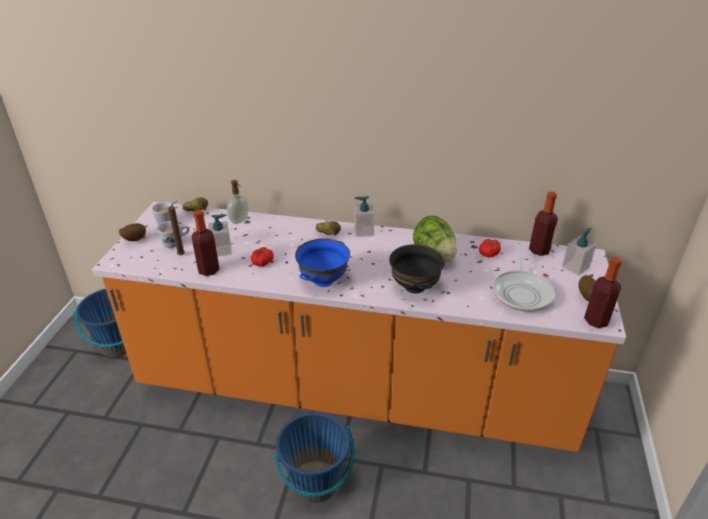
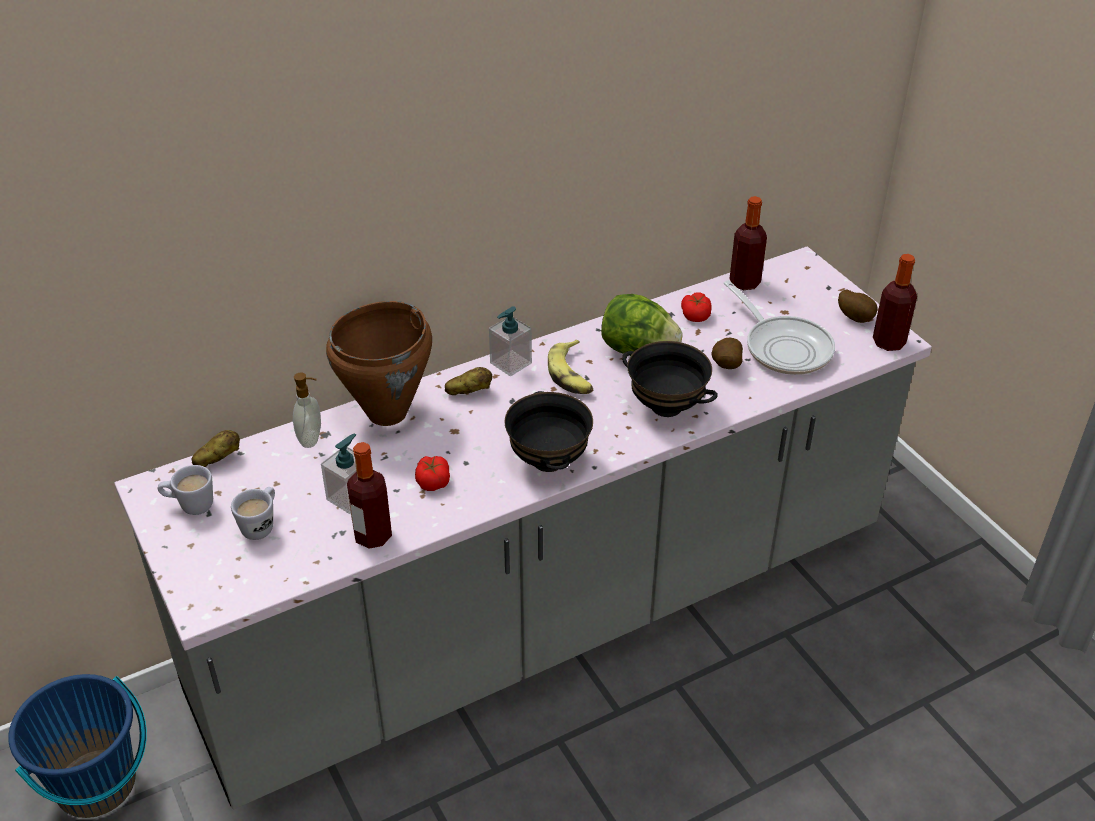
camera: 40 degrees left, 5 degrees up
(134, 240) = (183, 558): potato -> potato (725, 367)
(182, 255) = (300, 537): brown candle -> none
(283, 226) = (388, 413): none -> brown cooking pot
(315, 482) = (622, 760): blue bucket -> none
(324, 281) = (549, 461): blue bowl -> black bowl
(354, 391) = (547, 616): orange counter -> grey counter
(386, 250) = (572, 375): none -> banana
(575, 267) = (803, 285): soap dispenser -> none

